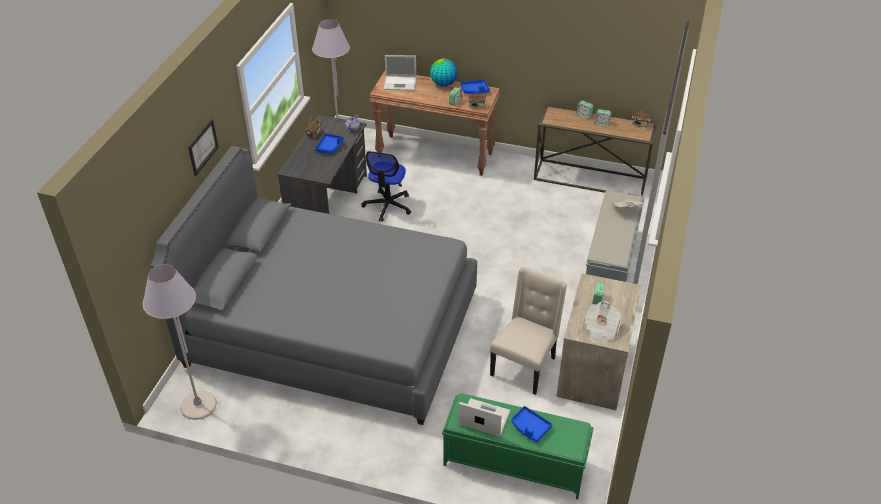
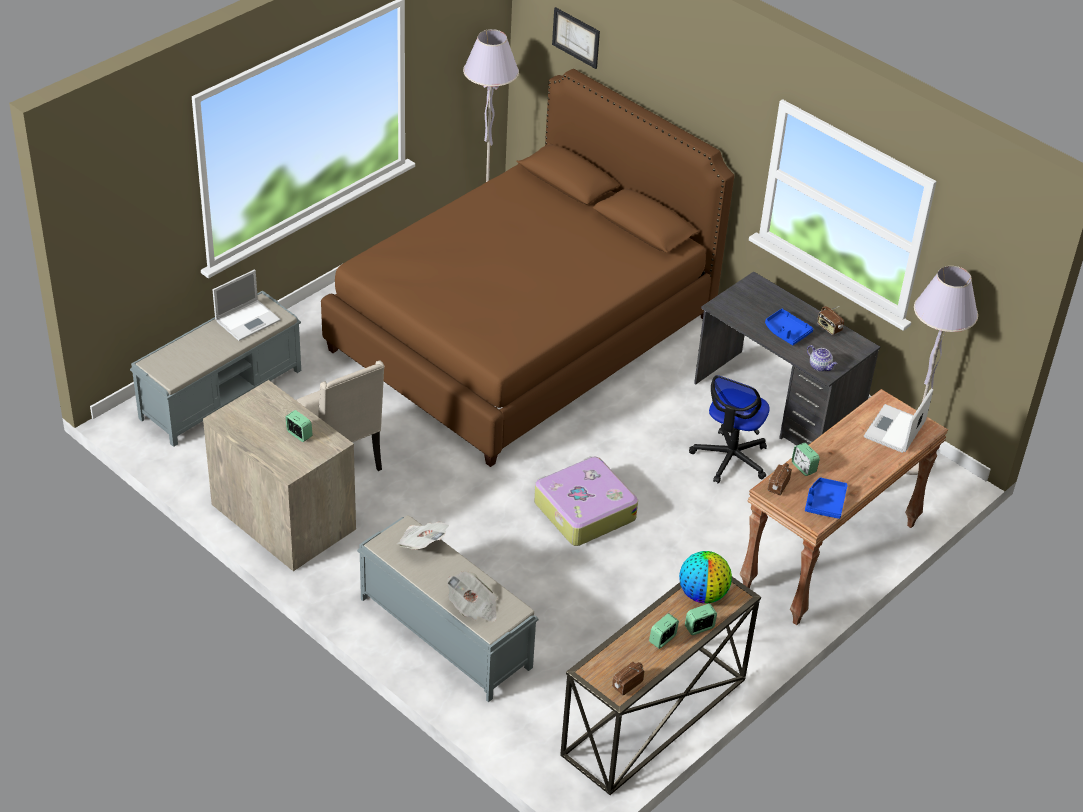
camera: 115 degrees right, 0 degrees up
(203, 147) = (682, 92): picture -> picture (576, 37)
(333, 330) = (522, 333): grey bed -> brown bed
(387, 206) = (730, 458): office chair -> office chair turned 105 degrees counterclockwise
(443, 84) = (866, 475): globe -> globe (703, 594)
(476, 246) = (583, 510): none -> suitcase
(513, 463) = (222, 393): green bench -> grey bench
(530, 428) = (206, 345): blue tray -> none
(601, 330) = (252, 413): newspaper -> newspaper (422, 544)

